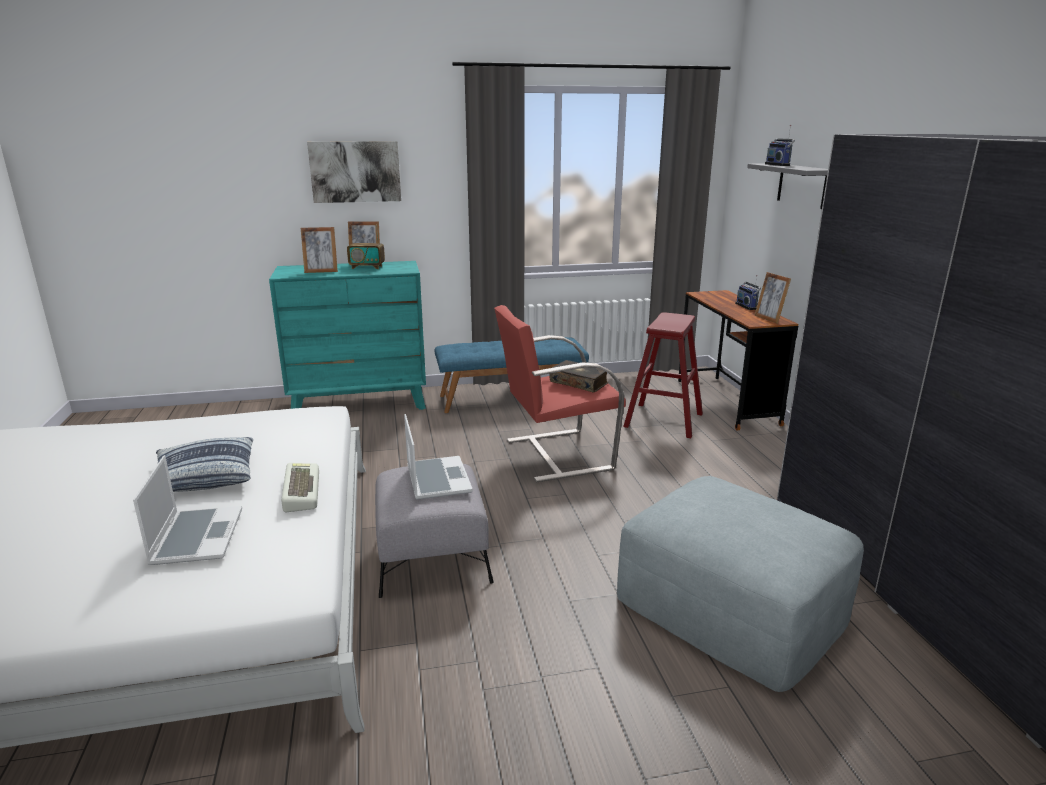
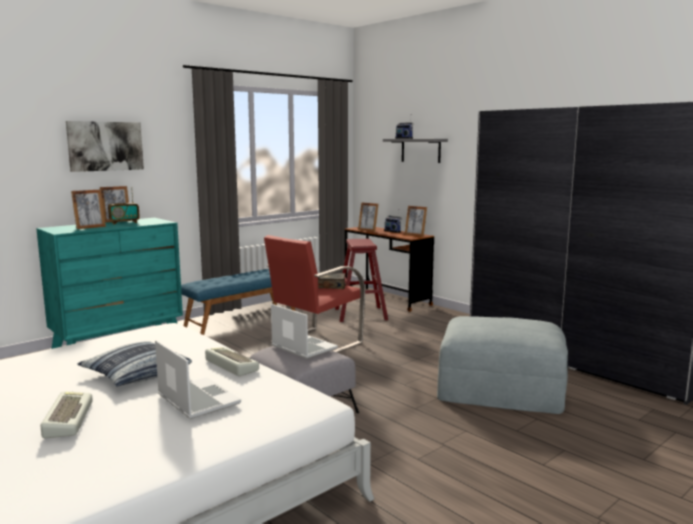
camera: 30 degrees left, 10 degrees down
(65, 524) = (66, 419): none -> keyboard
(712, 300) = (368, 230): none -> picture frame

